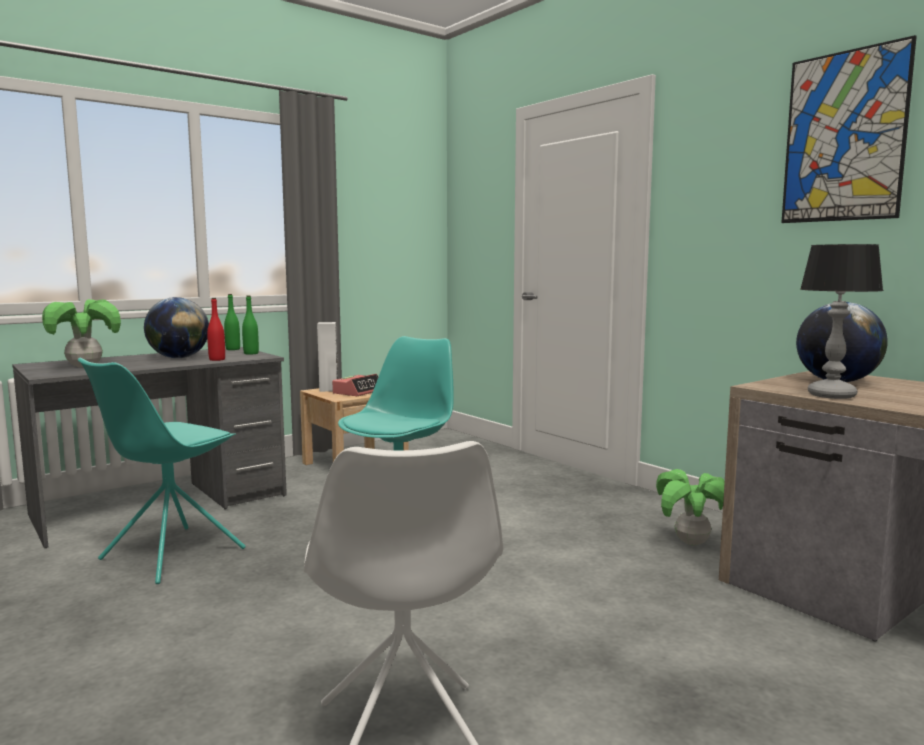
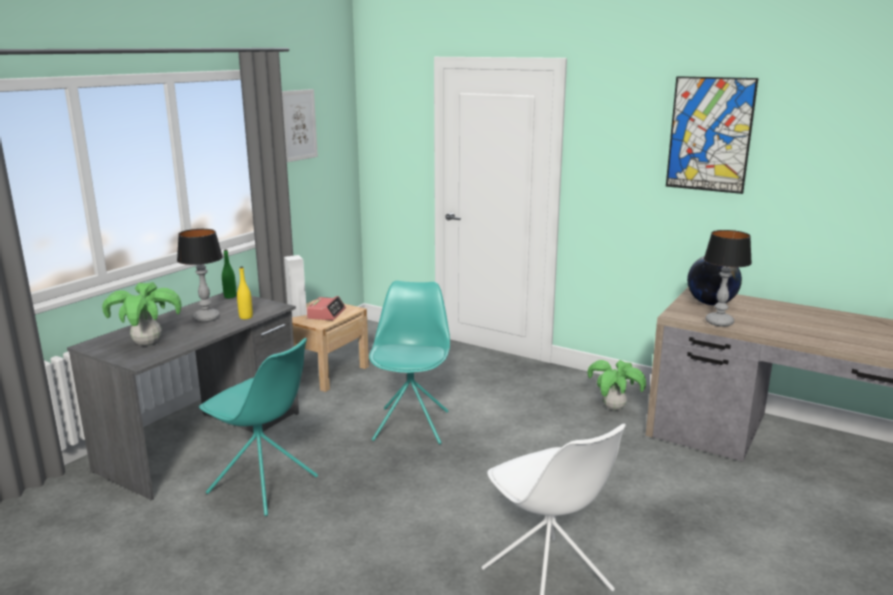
camera: 20 degrees left, 10 degrees up
(170, 555) = (264, 486): turquoise chair -> turquoise chair turned 75 degrees counterclockwise
(179, 358) = (207, 318): globe -> table lamp
(217, 359) = (246, 317): red bottle -> yellow bottle
(251, 353) = (258, 302): green bottle -> none
(363, 188) = (298, 125): none -> picture

